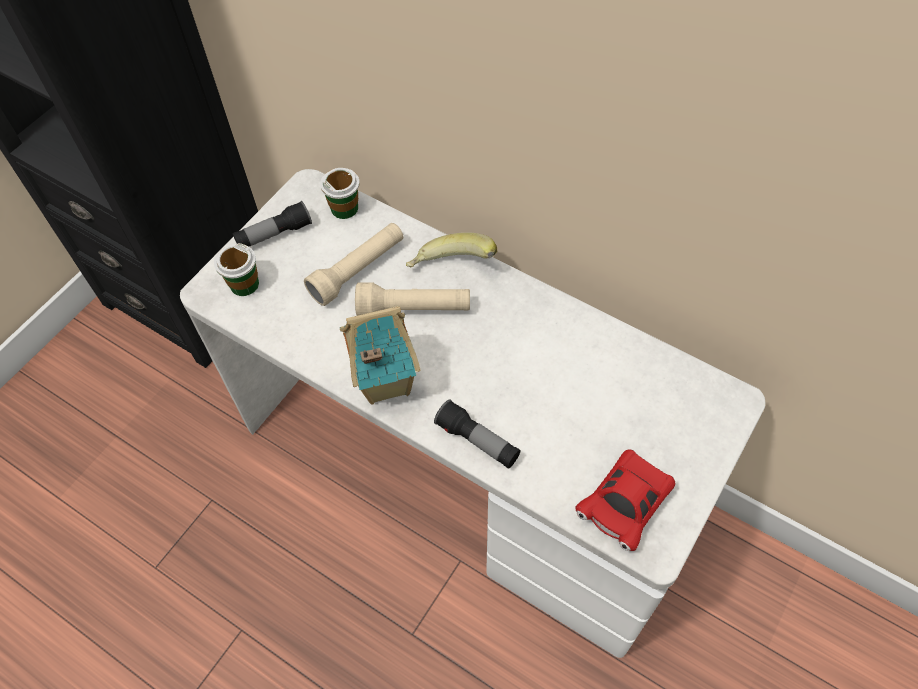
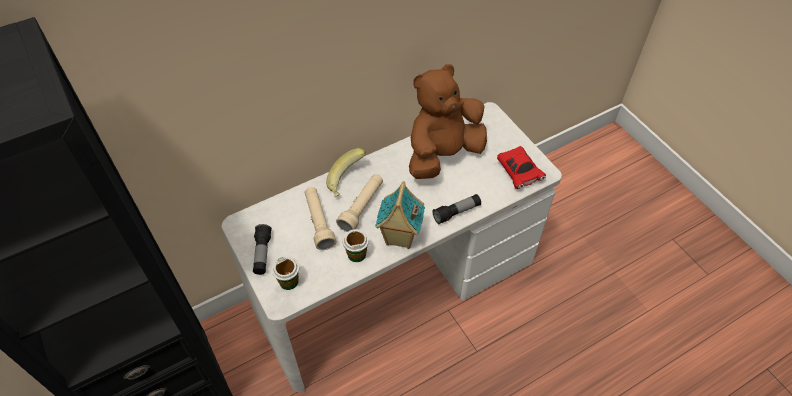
camera: 65 degrees left, 5 degrees down
(344, 208) = (269, 212): cup -> cup (356, 254)
(587, 370) = (443, 154): none -> brown plush toy

